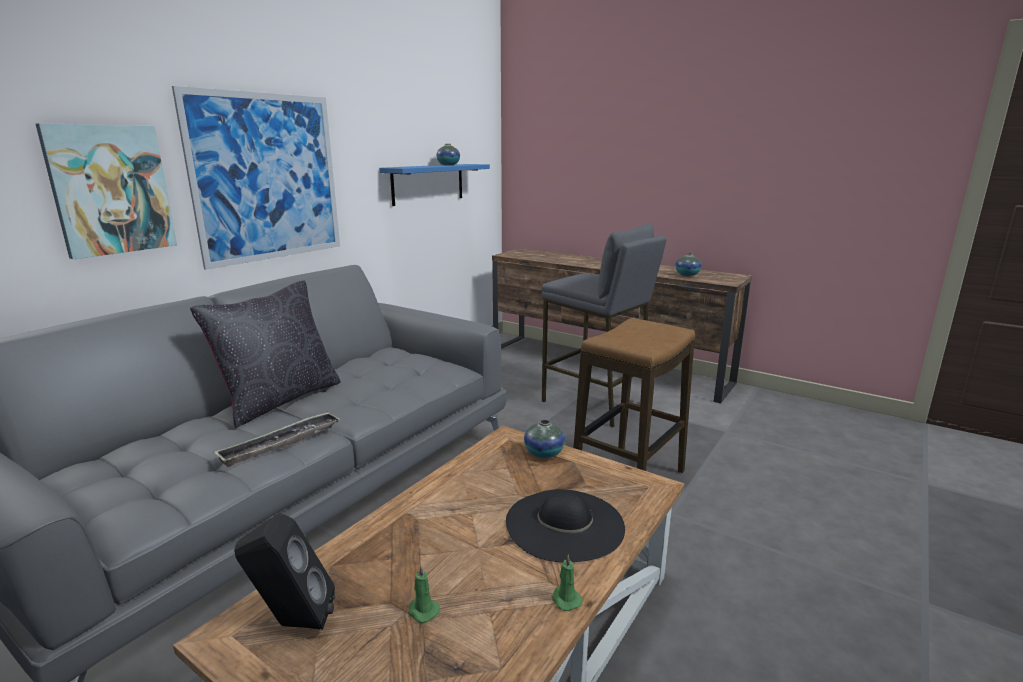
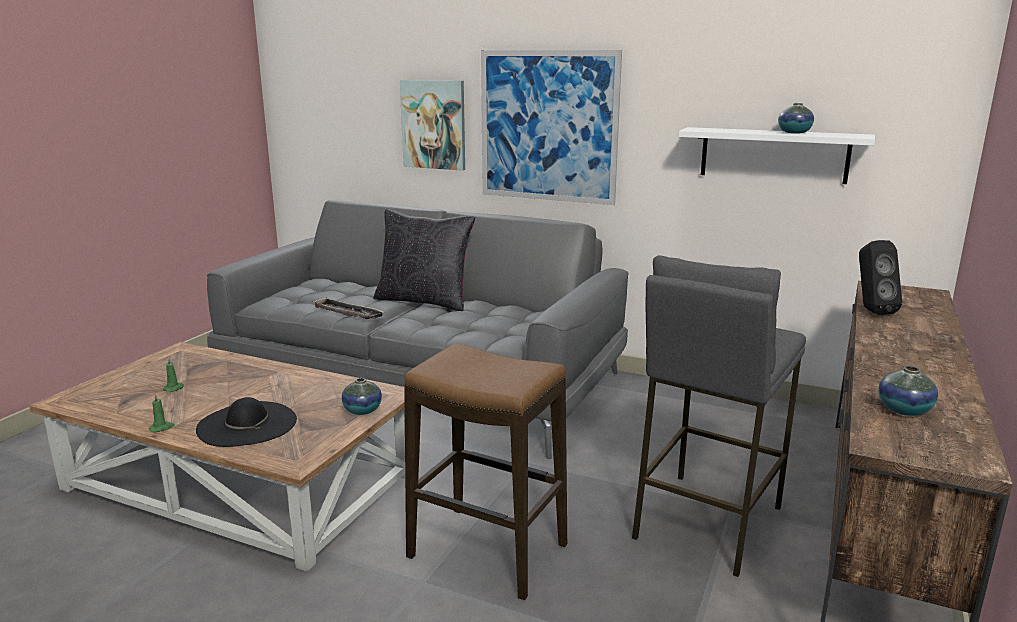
camera: 80 degrees right, 0 degrees up
(292, 623) = (181, 360): black speaker -> black speaker (871, 311)
(428, 183) = (773, 155): blue shelf -> white shelf

